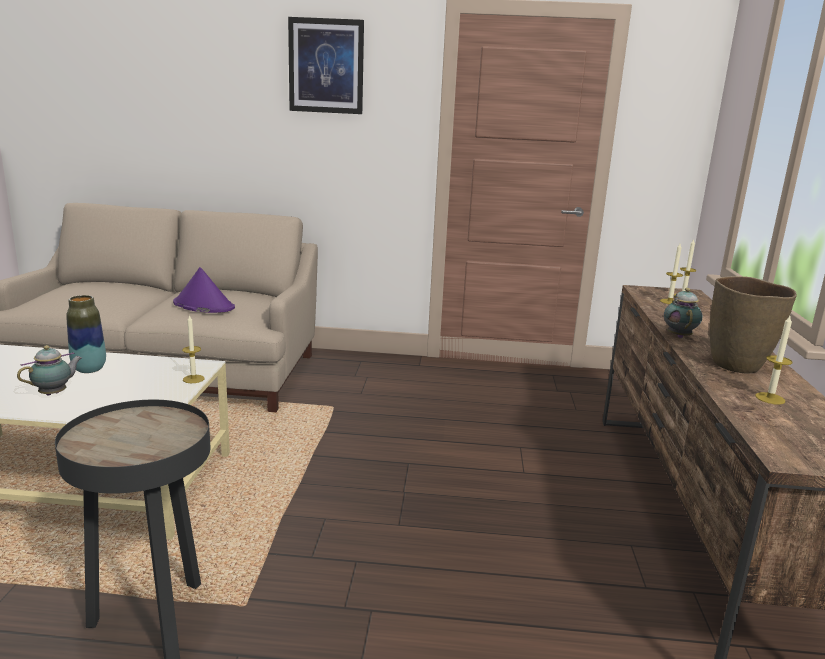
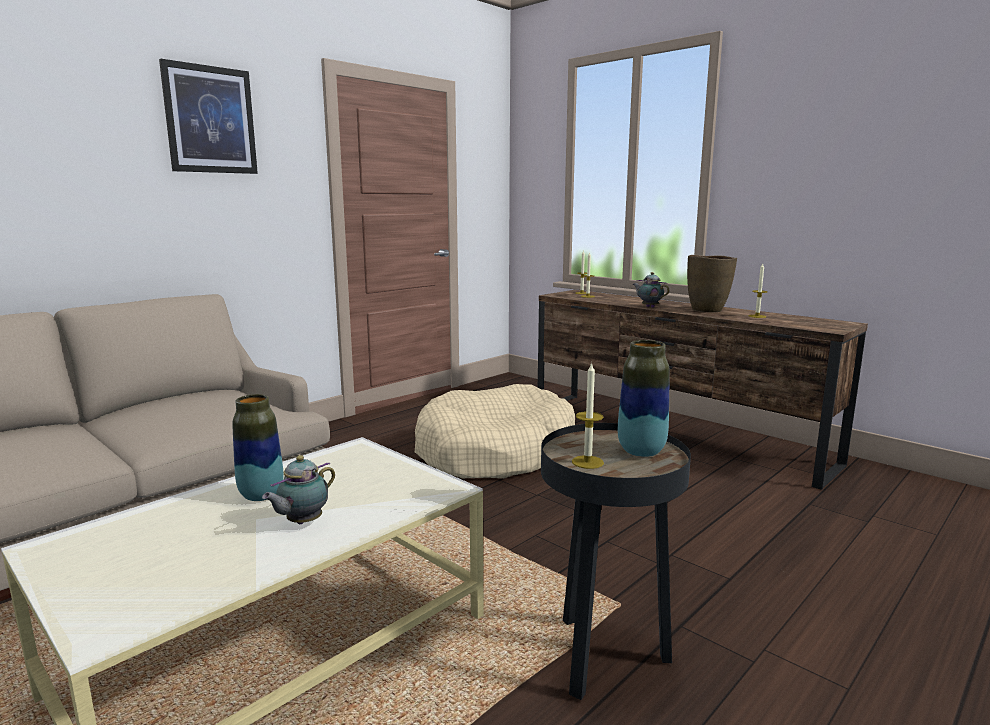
camera: 50 degrees left, 5 degrees down
(55, 393) = (302, 522): teapot -> teapot turned 135 degrees counterclockwise
(152, 445) = (641, 451): none -> vase
(193, 379) = (384, 455): candle -> candle (587, 462)
(203, 305) = (196, 412): purple hat -> none
(461, 440) = (495, 452): none -> beige dog bed

